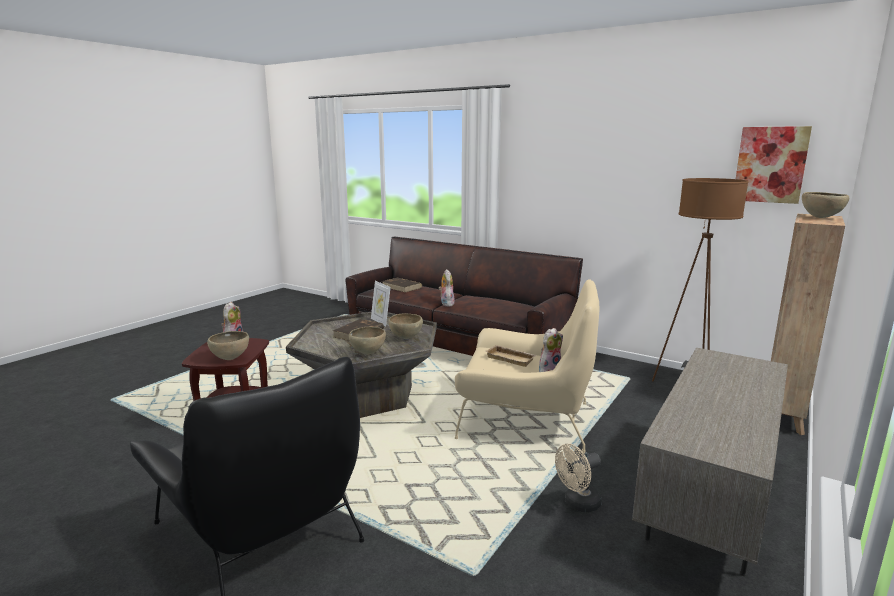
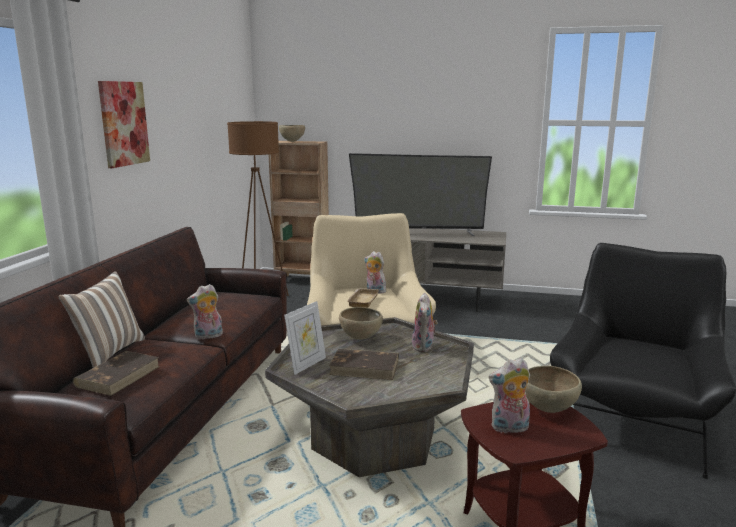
camera: 110 degrees left, 0 degrees up
(368, 353) = (424, 347): brown bowl -> plush toy
(437, 286) = (109, 352): none -> pillow
(578, 504) = (465, 326): beige fan -> none
(733, 391) = (419, 232): none -> television
(770, 165) = (232, 109): picture -> picture (123, 123)

